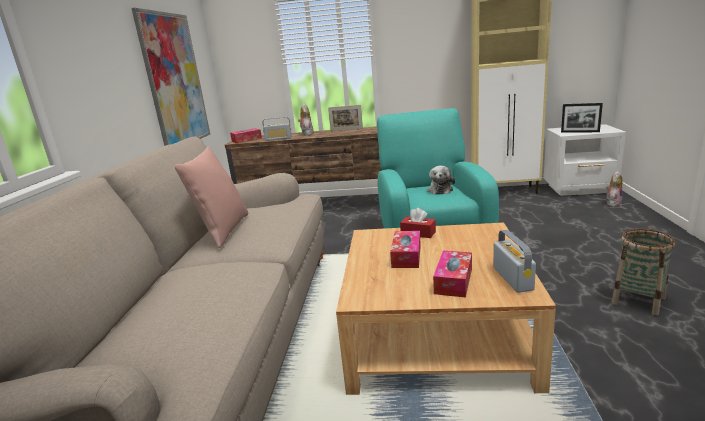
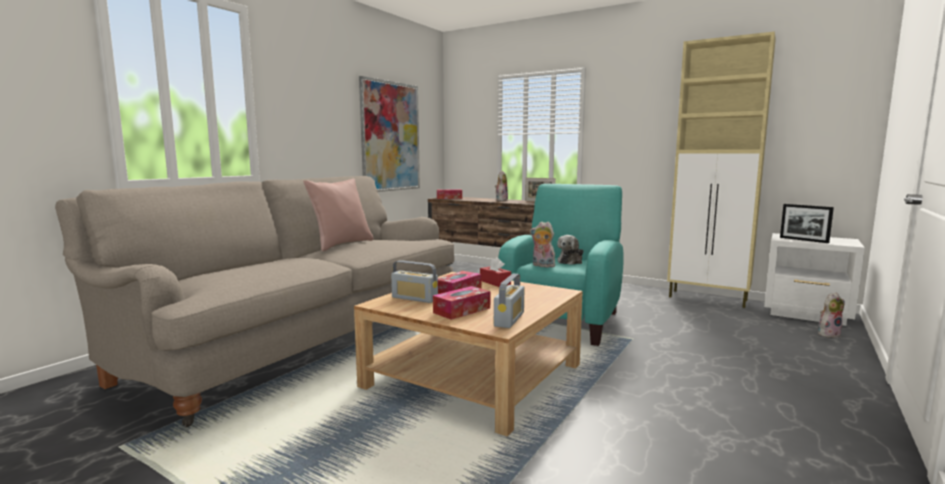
camera: 25 degrees right, 10 degrees down
(278, 139) = (472, 200): radio -> radio (414, 298)
(430, 202) = (542, 266): none -> plush toy
(638, 301) = (708, 411): basket -> none

